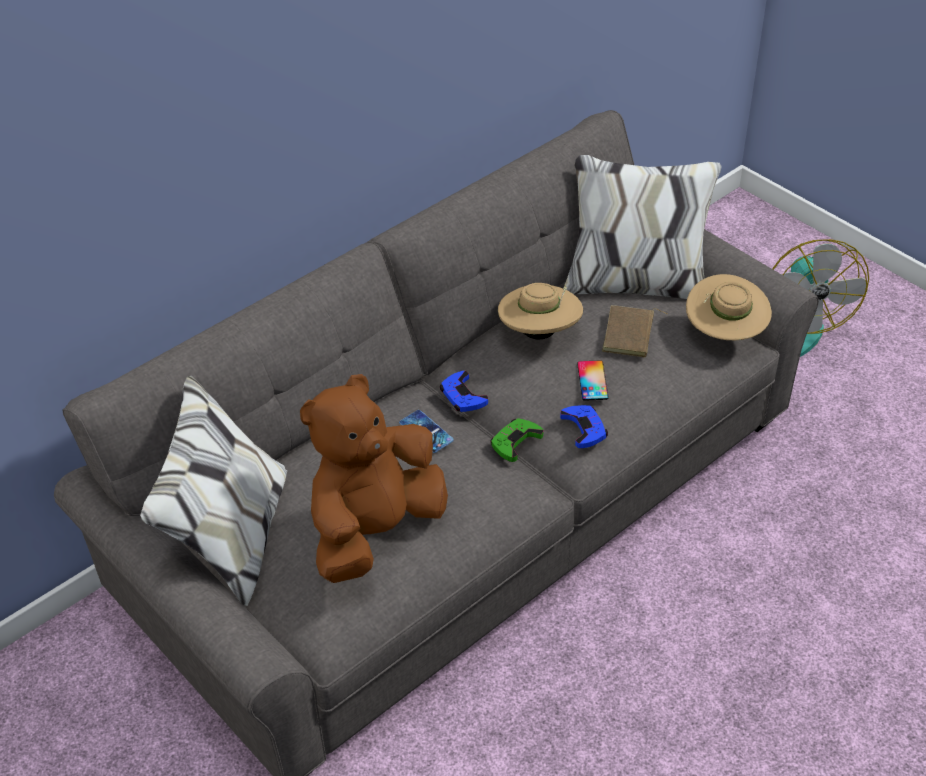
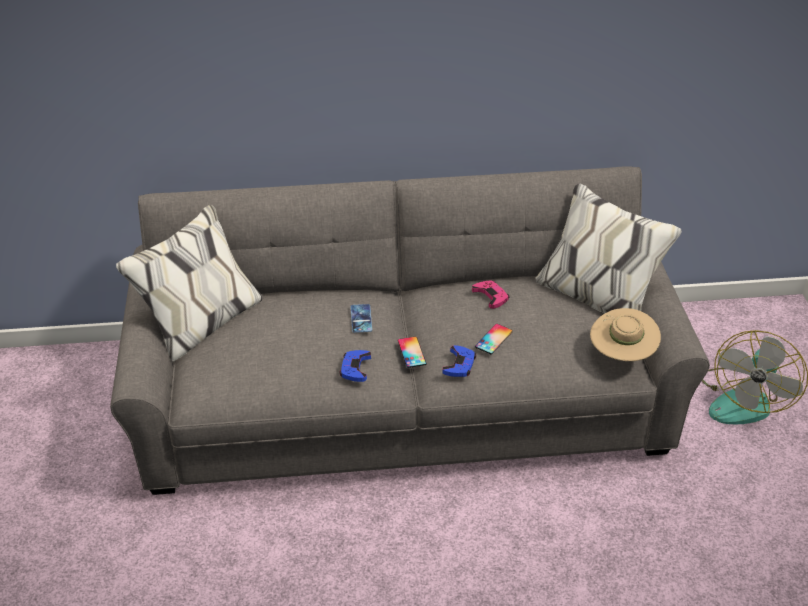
camera: 35 degrees right, 5 degrees down
(374, 531) = (273, 356): brown plush toy -> none
(463, 396) = (409, 311): blue game controller -> blue game controller (355, 368)
(515, 442) = (412, 352): green game controller -> phone
(539, 333) = (491, 296): beige hat -> pink game controller
(630, 335) = (549, 324): brown book -> none

